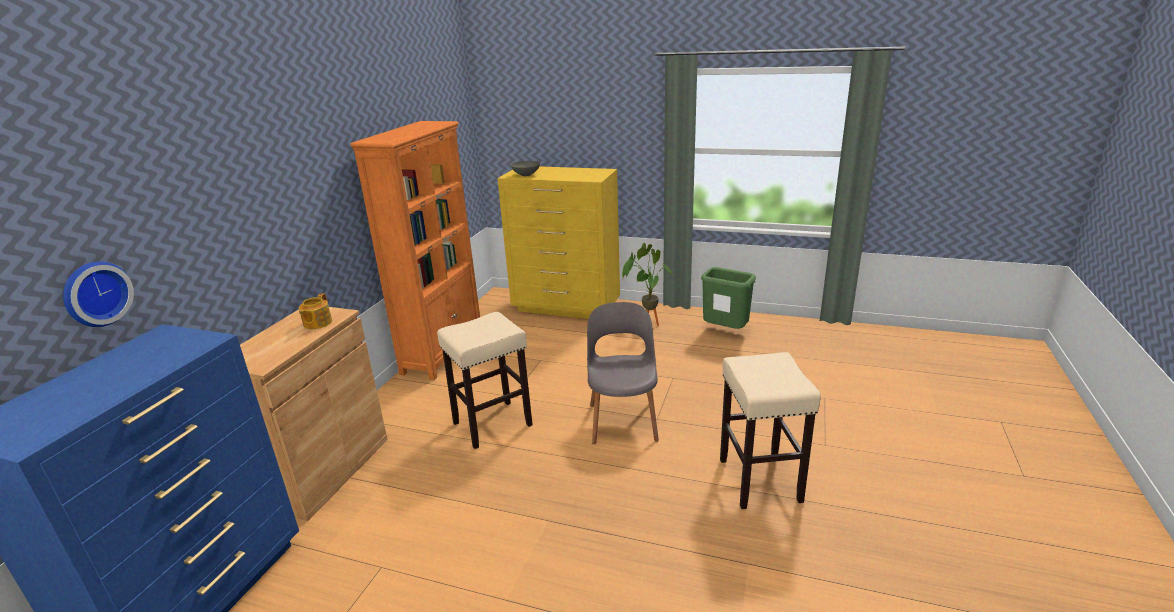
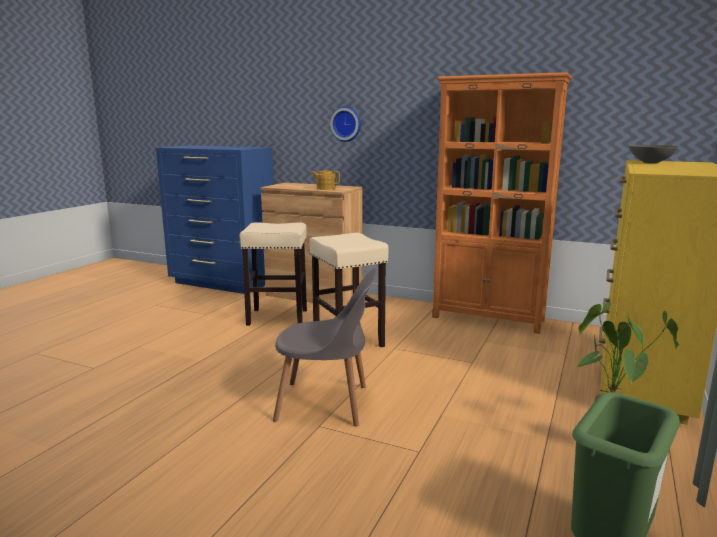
camera: 95 degrees right, 10 degrees down
(95, 293) = (255, 119): wall clock -> wall clock (346, 124)
(759, 479) = (151, 484): beige stool -> beige stool (278, 317)

